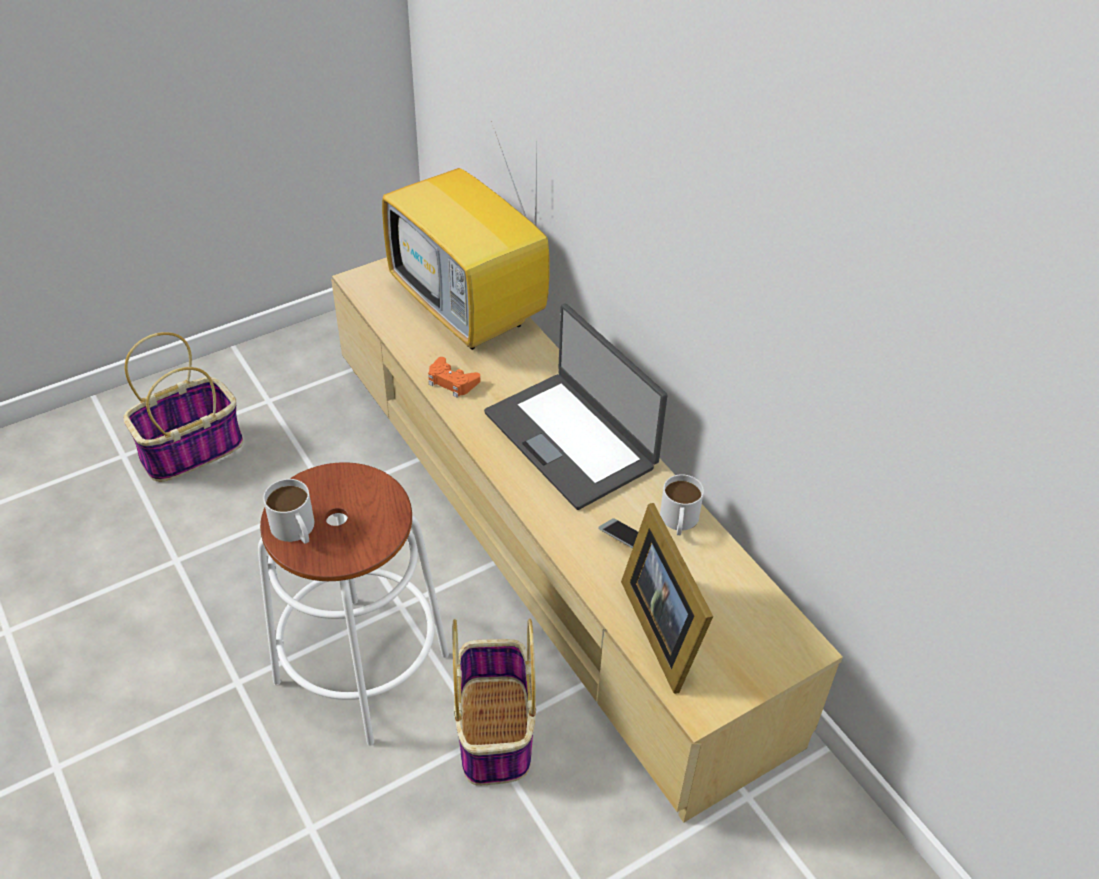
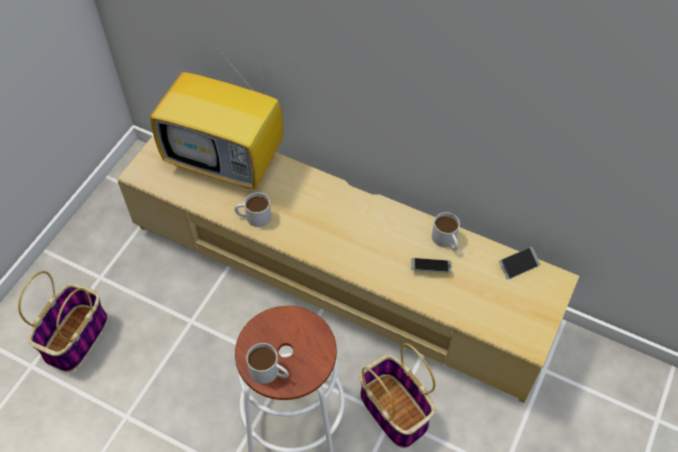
camera: 30 degrees left, 10 degrees up
(452, 382) = (253, 216): orange game controller -> white mug
(571, 439) = (351, 219): laptop -> none
(664, 626) = (483, 308): picture frame -> none
(759, 599) = (518, 265): none -> phone

